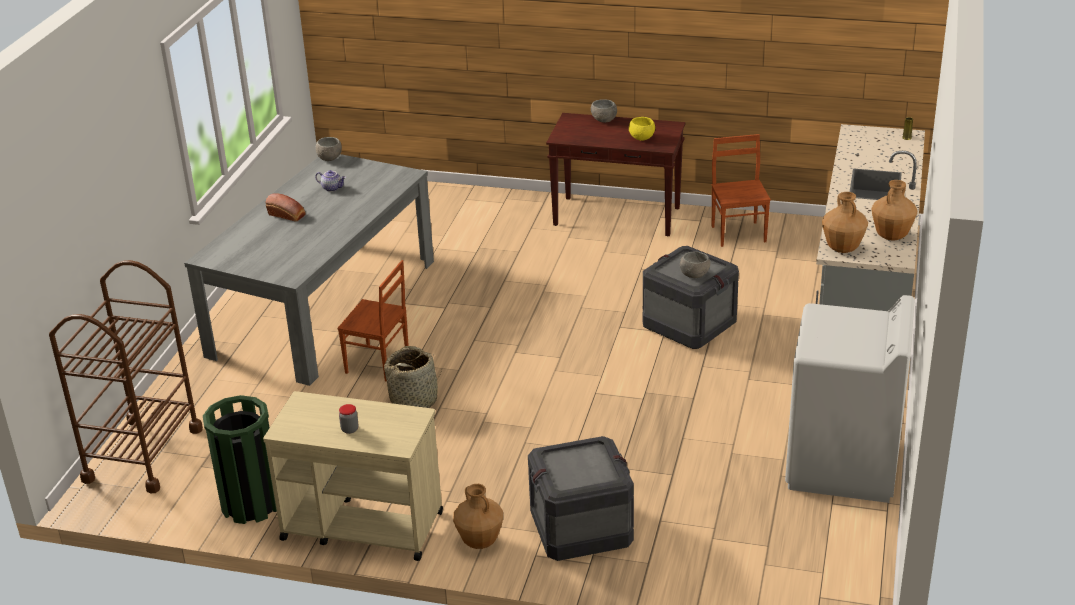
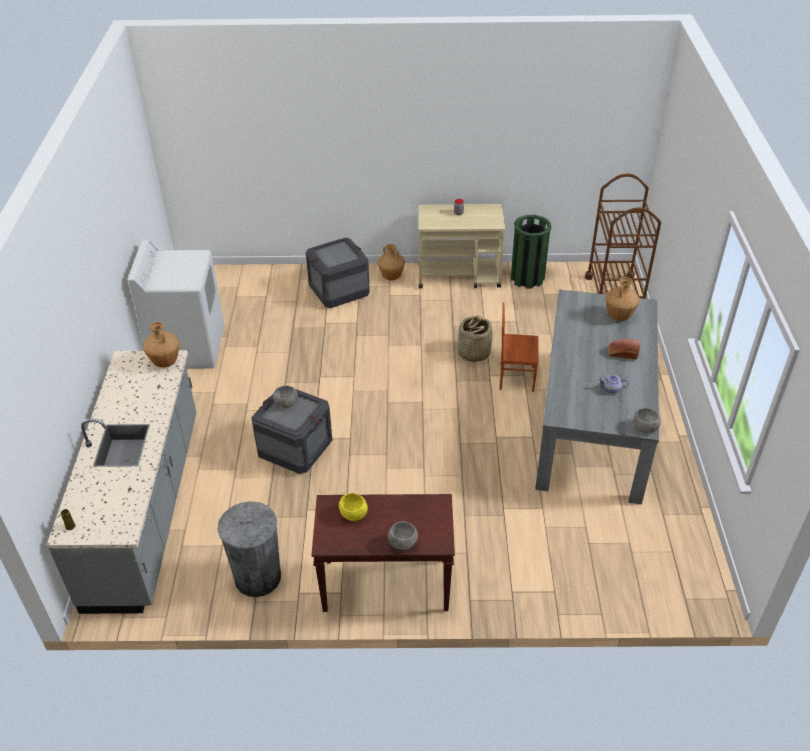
camera: 165 degrees right, 10 degrees up
(739, 233) = (257, 577): brown chair -> grey trash can
(891, 236) = (123, 380): brown vase -> brown vase (619, 316)

